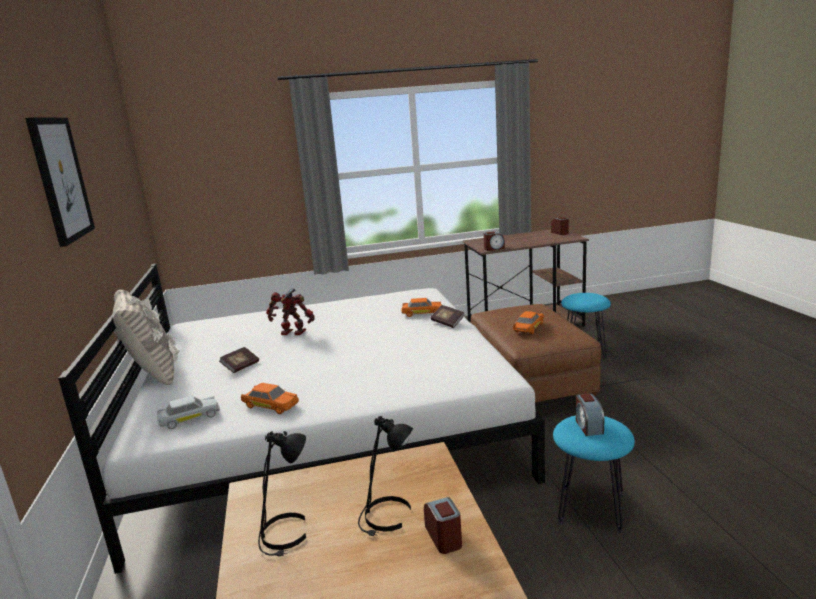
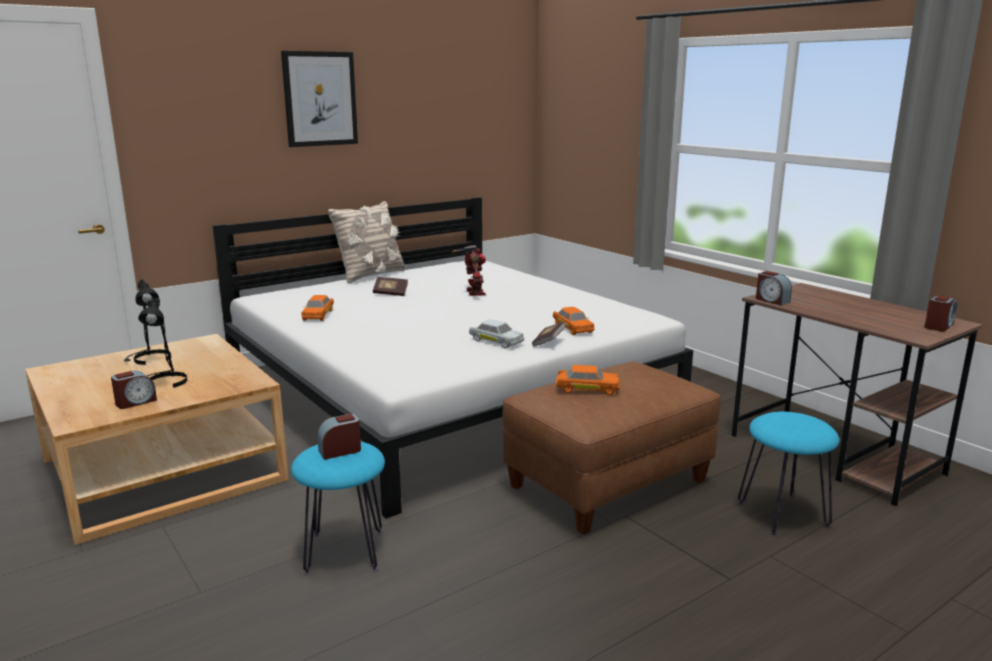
camera: 65 degrees right, 0 degrees up
(189, 418) = (293, 300): white toy car -> white toy car (496, 341)

